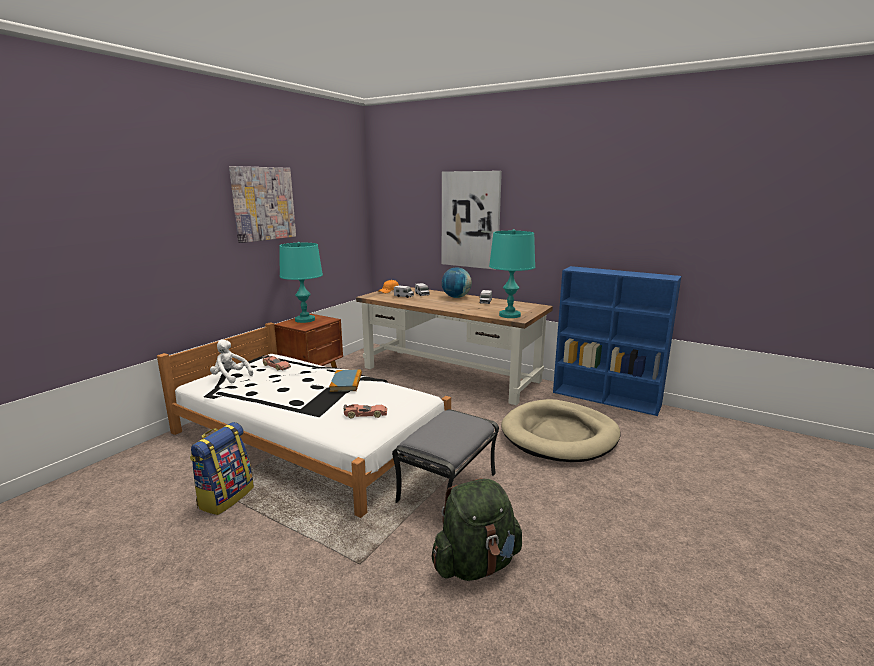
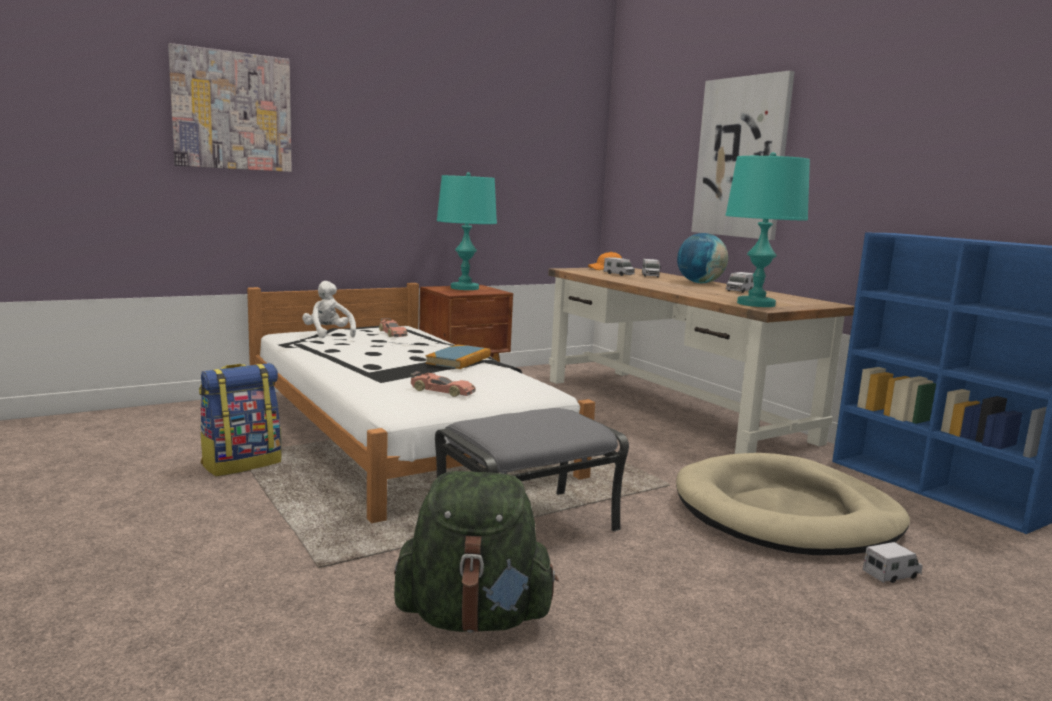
camera: 25 degrees right, 5 degrees down
(263, 204) = (429, 116): picture -> picture (232, 111)
(628, 460) = (892, 574): none -> toy truck

